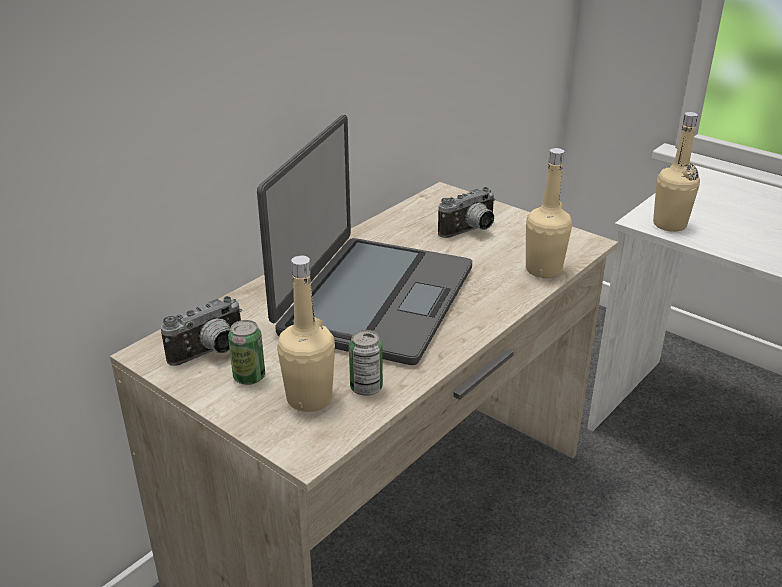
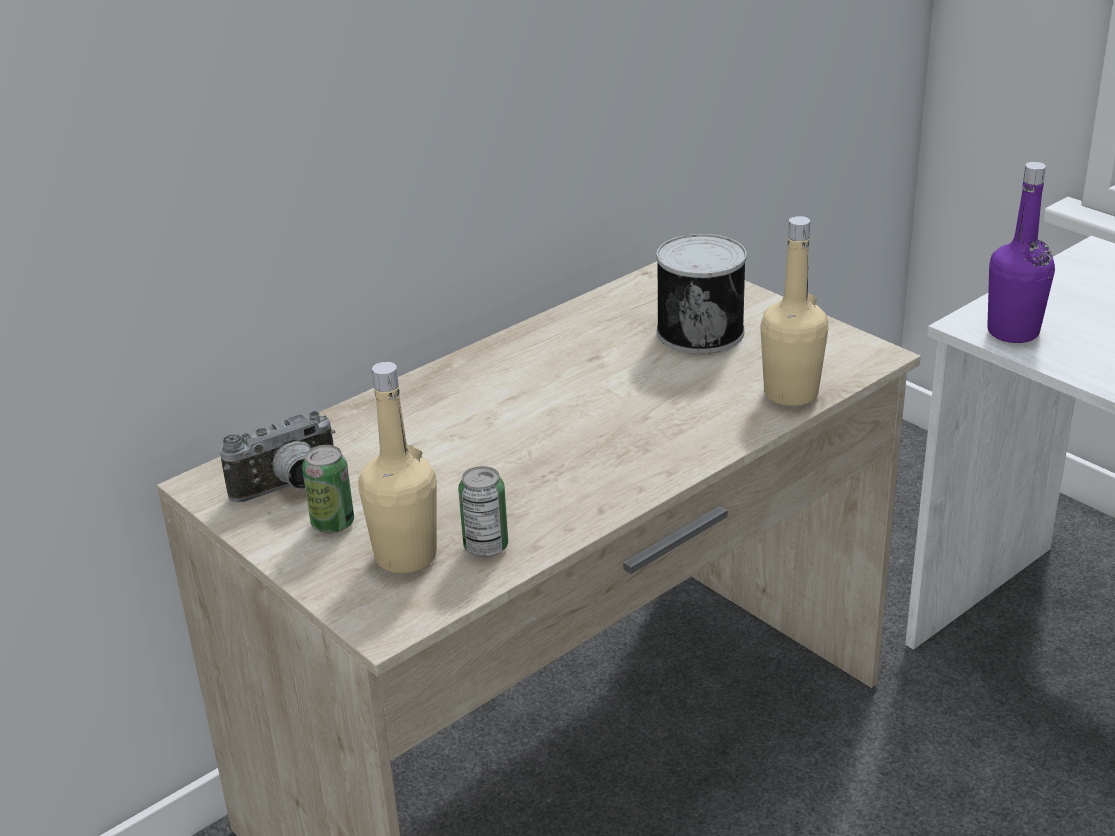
camera: 10 degrees right, 0 degrees up
(374, 300) = (530, 426): laptop -> none
(470, 231) = (701, 331): camera -> can
(669, 225) = (1013, 332): beige bottle -> purple bottle

